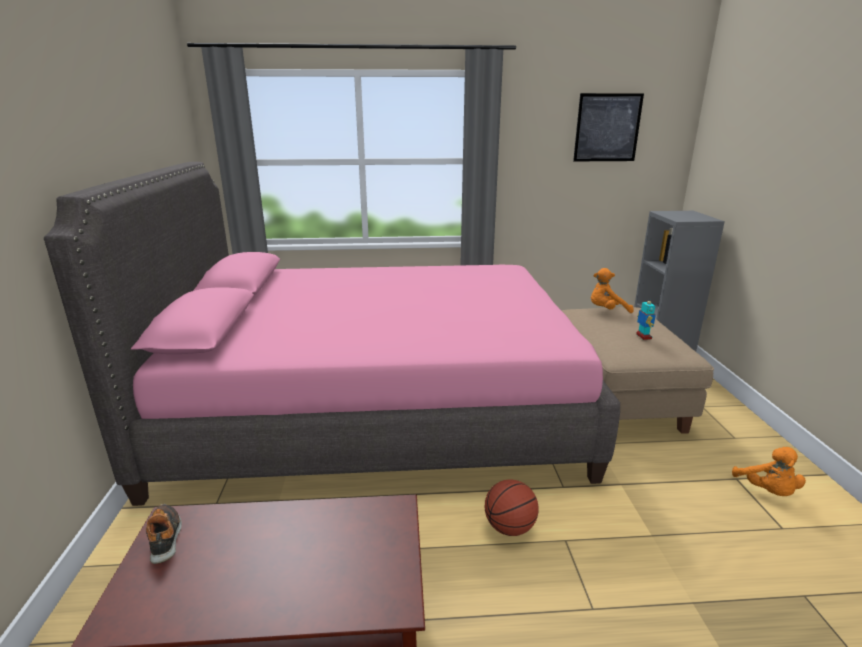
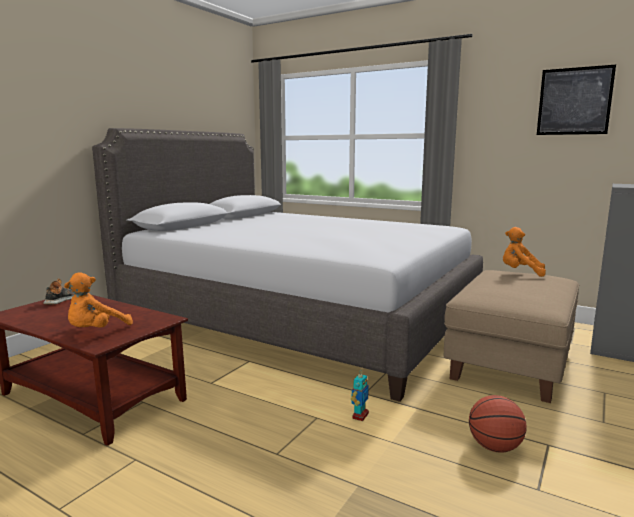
camera: 35 degrees right, 10 degrees down
(376, 407) = (298, 318): pink bed -> grey bed
(509, 528) = (288, 397): basketball -> basketball (494, 447)
(643, 336) = (517, 289): toy robot -> toy robot (360, 415)
(767, 491) = (570, 464): orange plush toy -> orange plush toy (96, 331)

